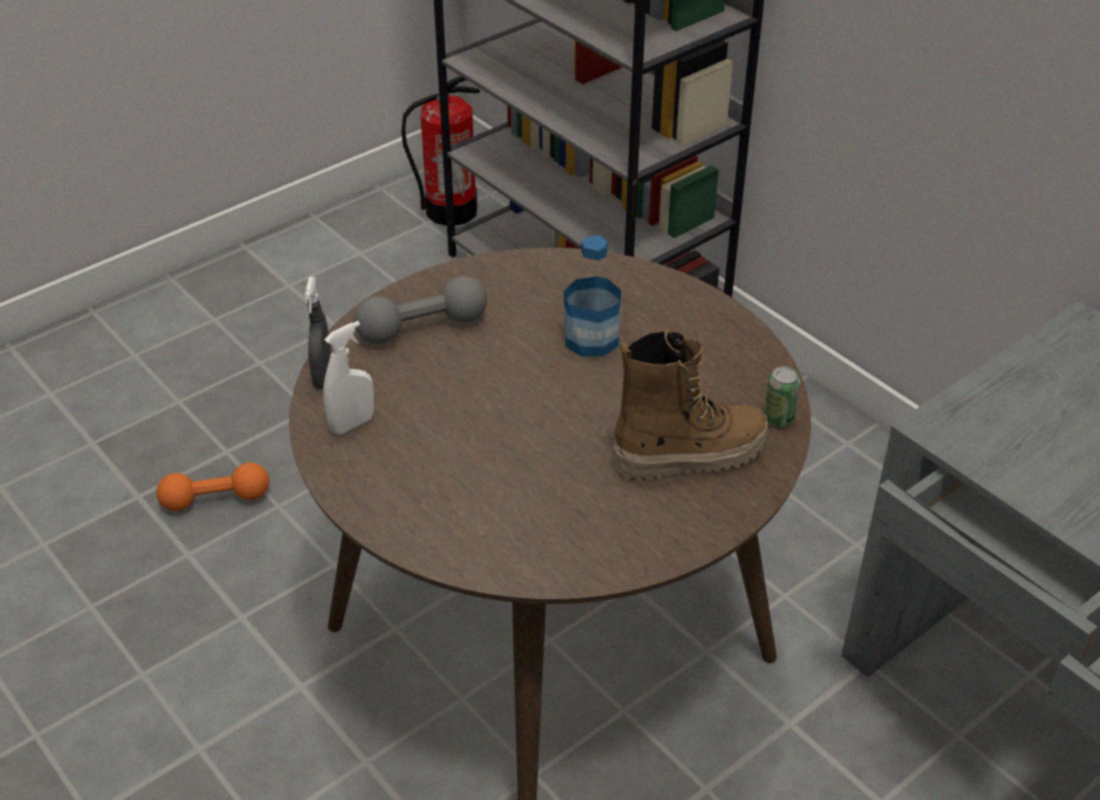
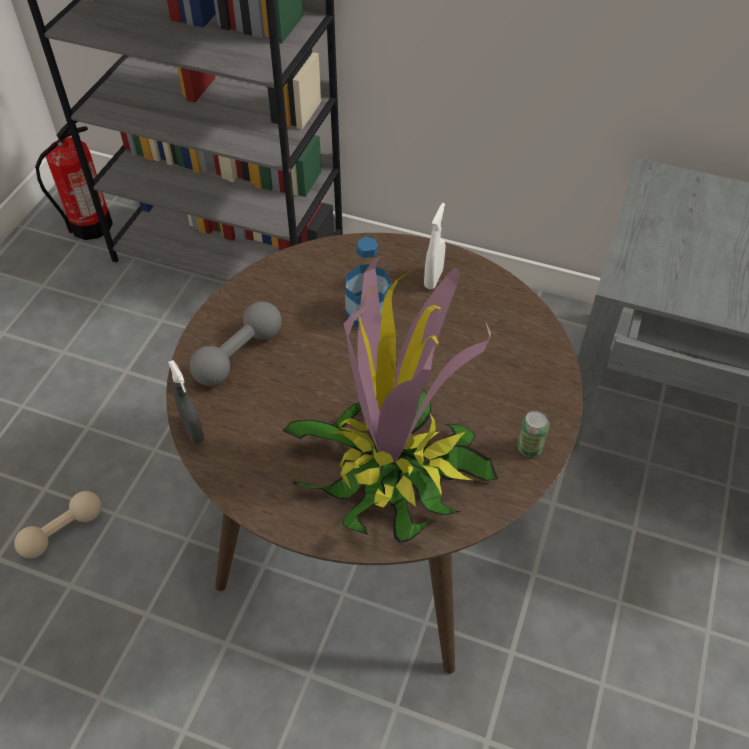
camera: 30 degrees left, 10 degrees up
(216, 499) = (63, 531): orange dumbbell -> beige dumbbell
(352, 424) = (247, 461): white spray bottle -> white spray bottle (433, 279)
(493, 495) = (393, 470): none -> potted plant
(689, 455) = (499, 376): boot -> none
(778, 419) = (534, 321): can -> can (529, 447)

